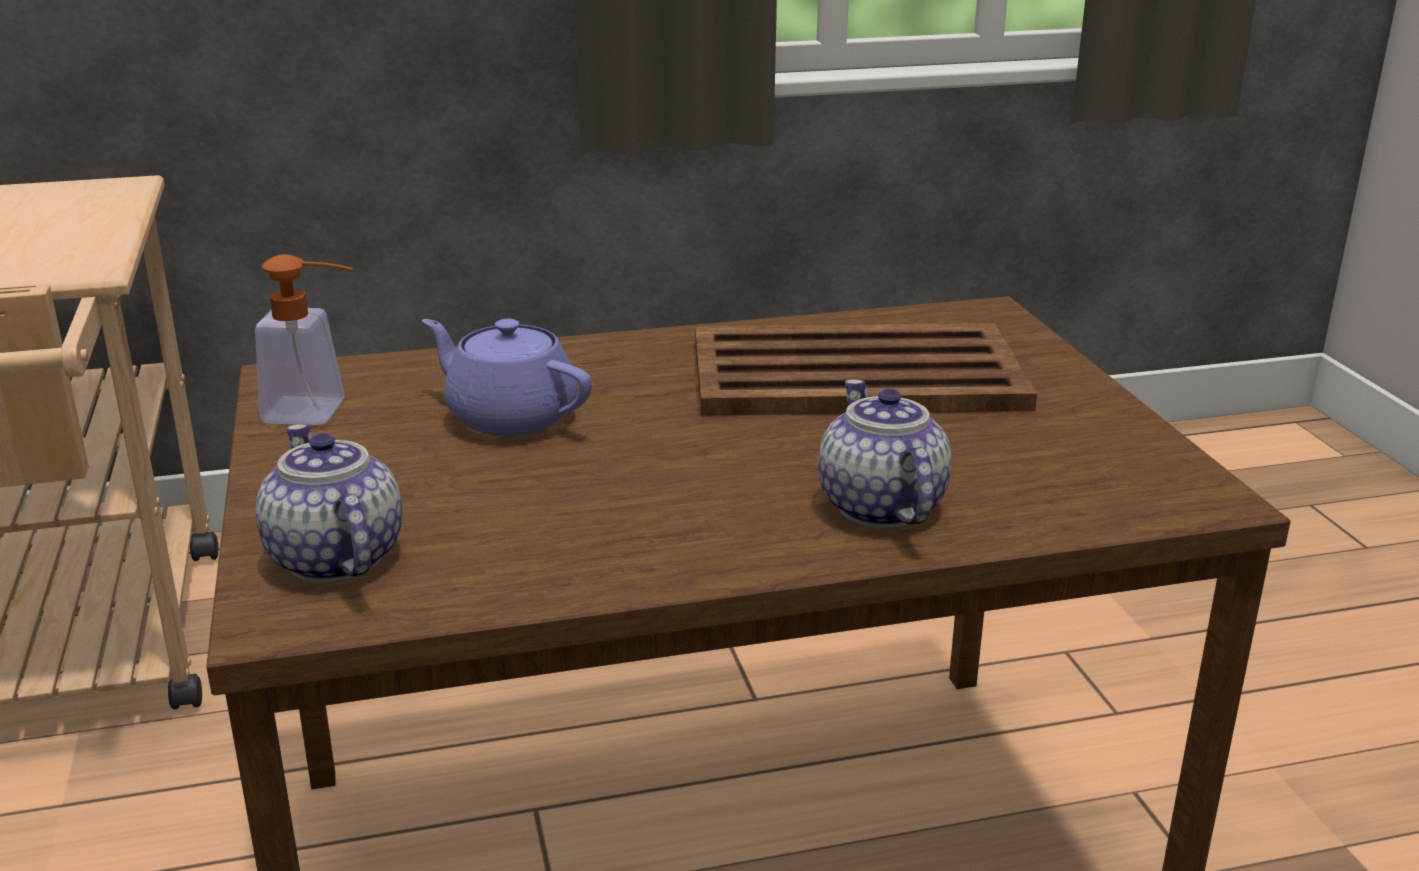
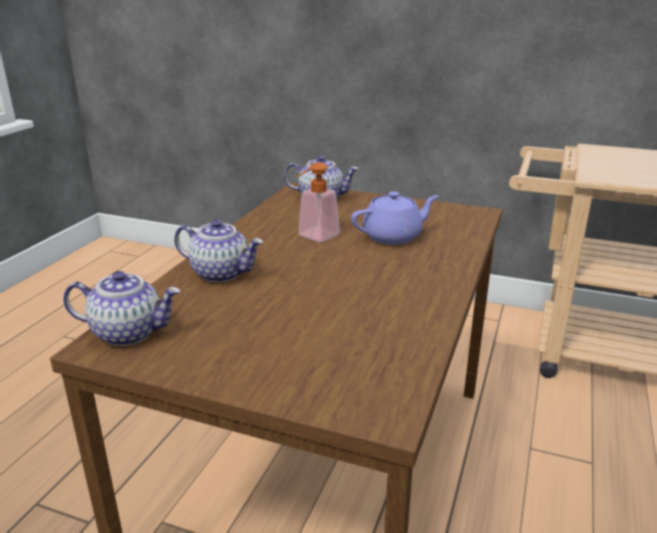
camera: 125 degrees right, 0 degrees up
(319, 413) = (435, 211): soap dispenser -> soap dispenser (314, 237)
(859, 375) = (342, 320): brown tray -> none
(1146, 492) = (129, 333): none -> teapot

